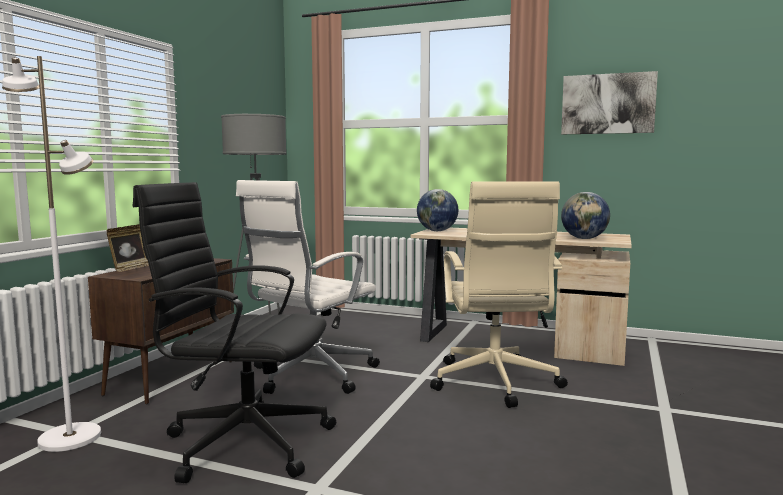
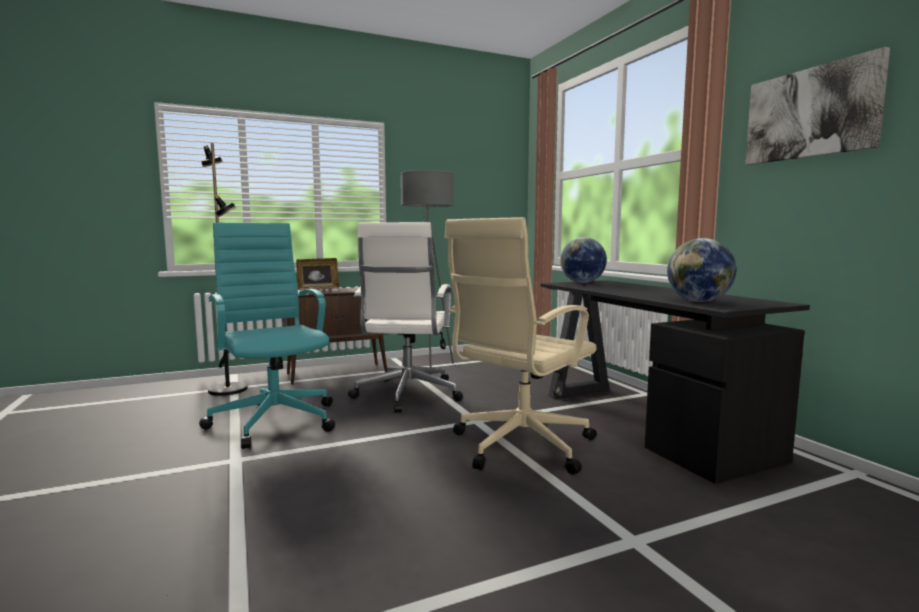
camera: 45 degrees right, 0 degrees up
(70, 437) = (228, 389): white floor lamp -> black floor lamp
(243, 442) = (274, 420): black office chair -> turquoise office chair
(310, 375) = (406, 395): white office chair -> white office chair turned 75 degrees counterclockwise
(517, 341) = (644, 422): beige desk -> black desk

